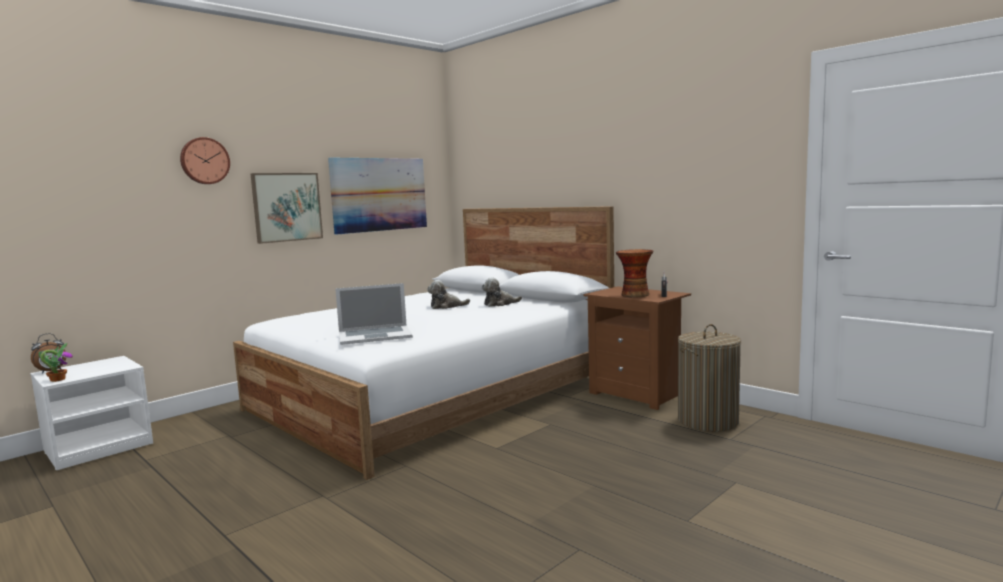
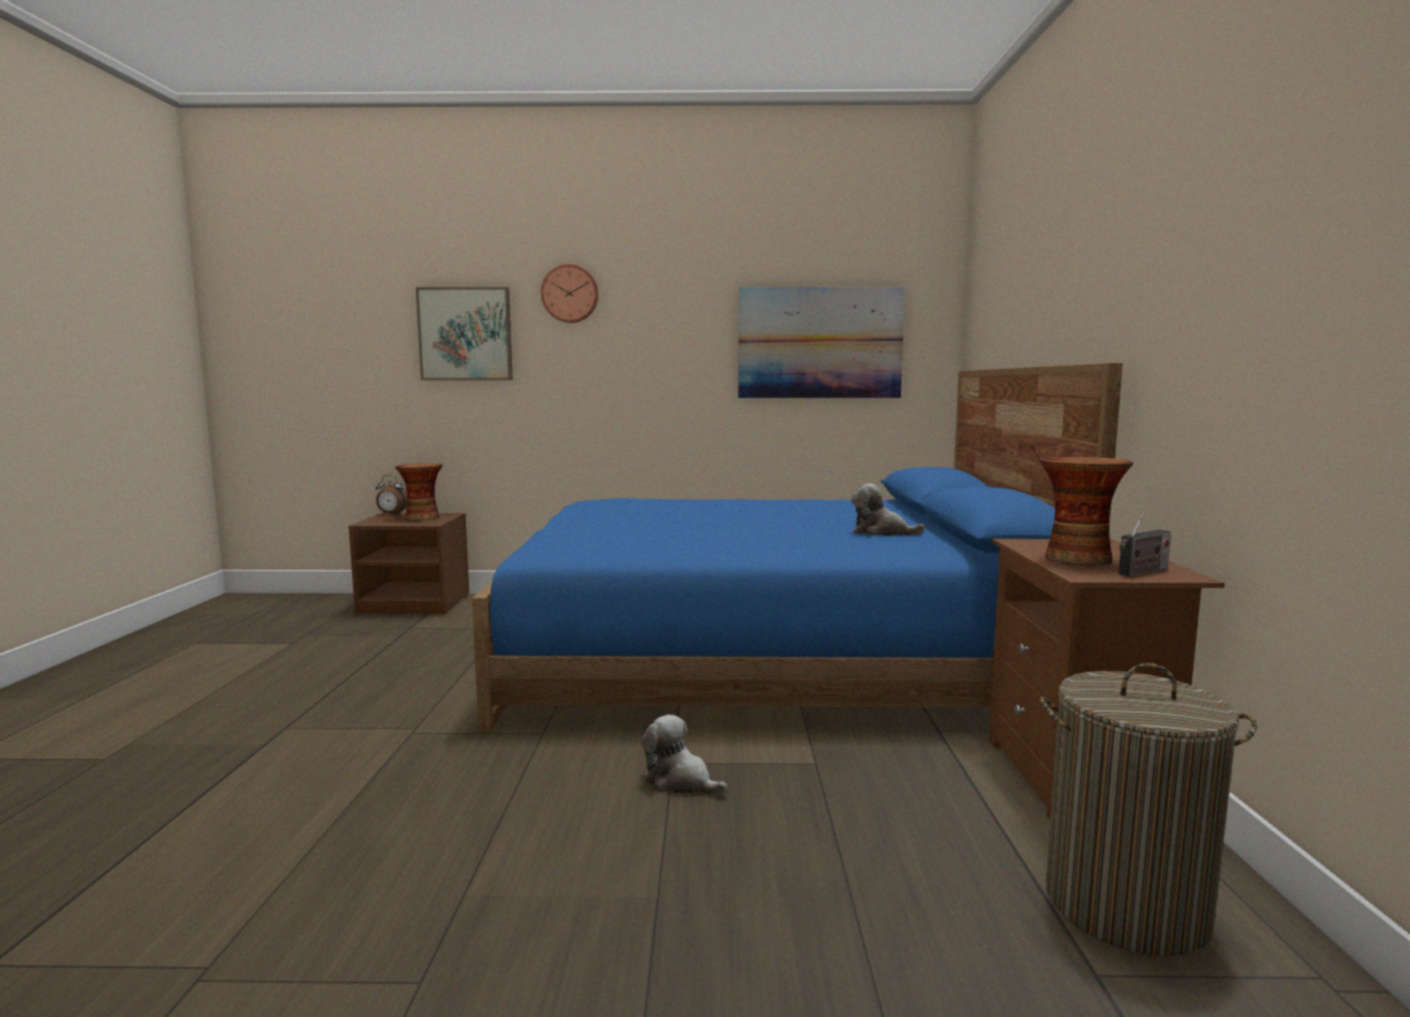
camera: 45 degrees right, 0 degrees up
(57, 379) = (371, 522): potted plant -> none
(97, 366) = (421, 518): none -> vase
(99, 447) = (416, 604): white nightstand -> brown nightstand
(287, 207) = (671, 356): picture -> picture (465, 334)
(375, 335) = (592, 536): laptop -> none
(437, 394) = (770, 656): white bed -> blue bed
(446, 306) = (801, 521): plush toy -> plush toy (680, 782)

